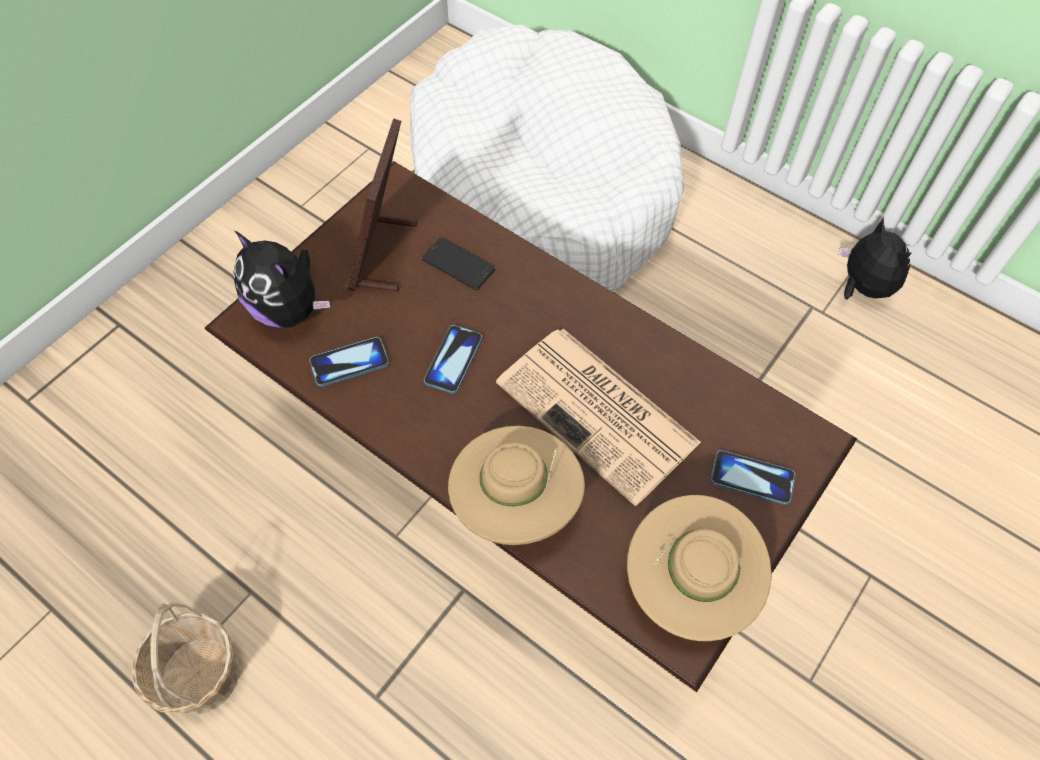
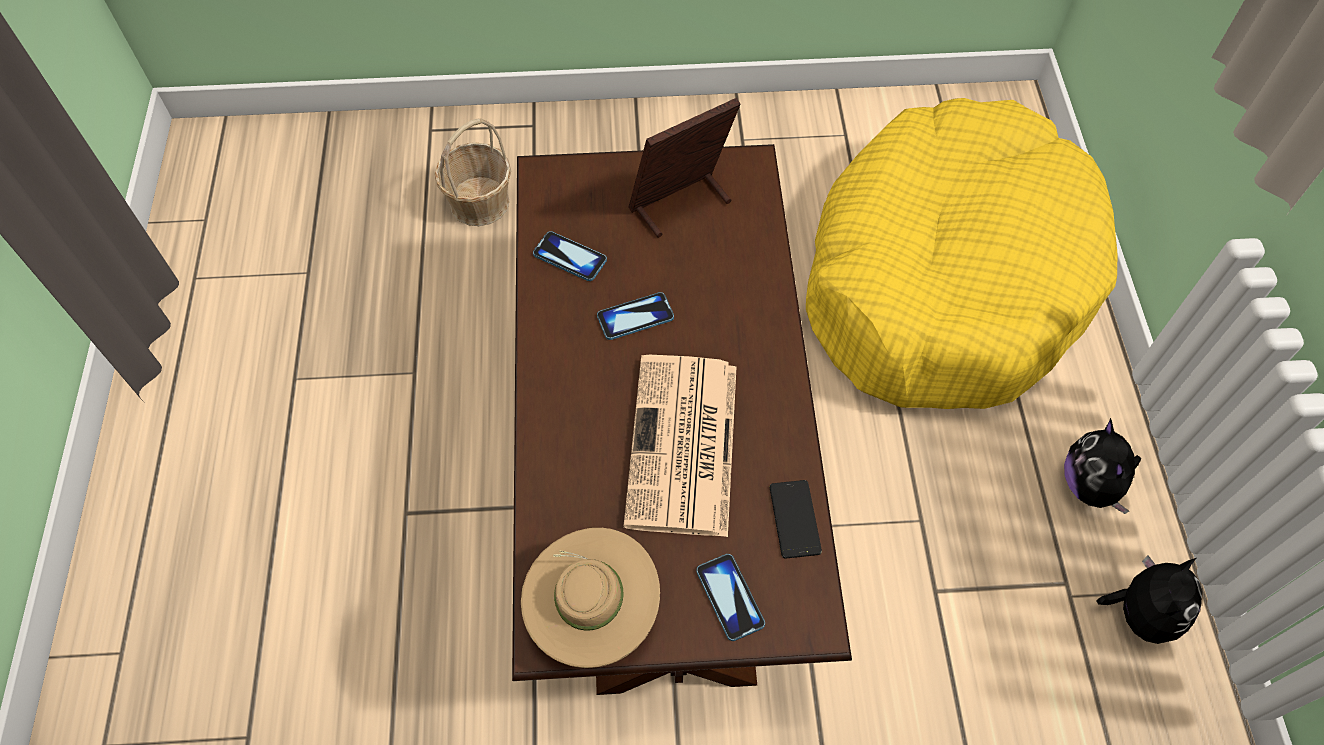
camera: 50 degrees right, 0 degrees up
(200, 675) = (334, 393): basket -> basket (479, 202)
(289, 309) = (577, 188): plush toy -> plush toy (1090, 485)
(458, 264) = (722, 256): phone -> phone (794, 519)
(516, 503) = (555, 446): beige hat -> none
(541, 189) = (945, 278): white dog bed -> yellow dog bed

